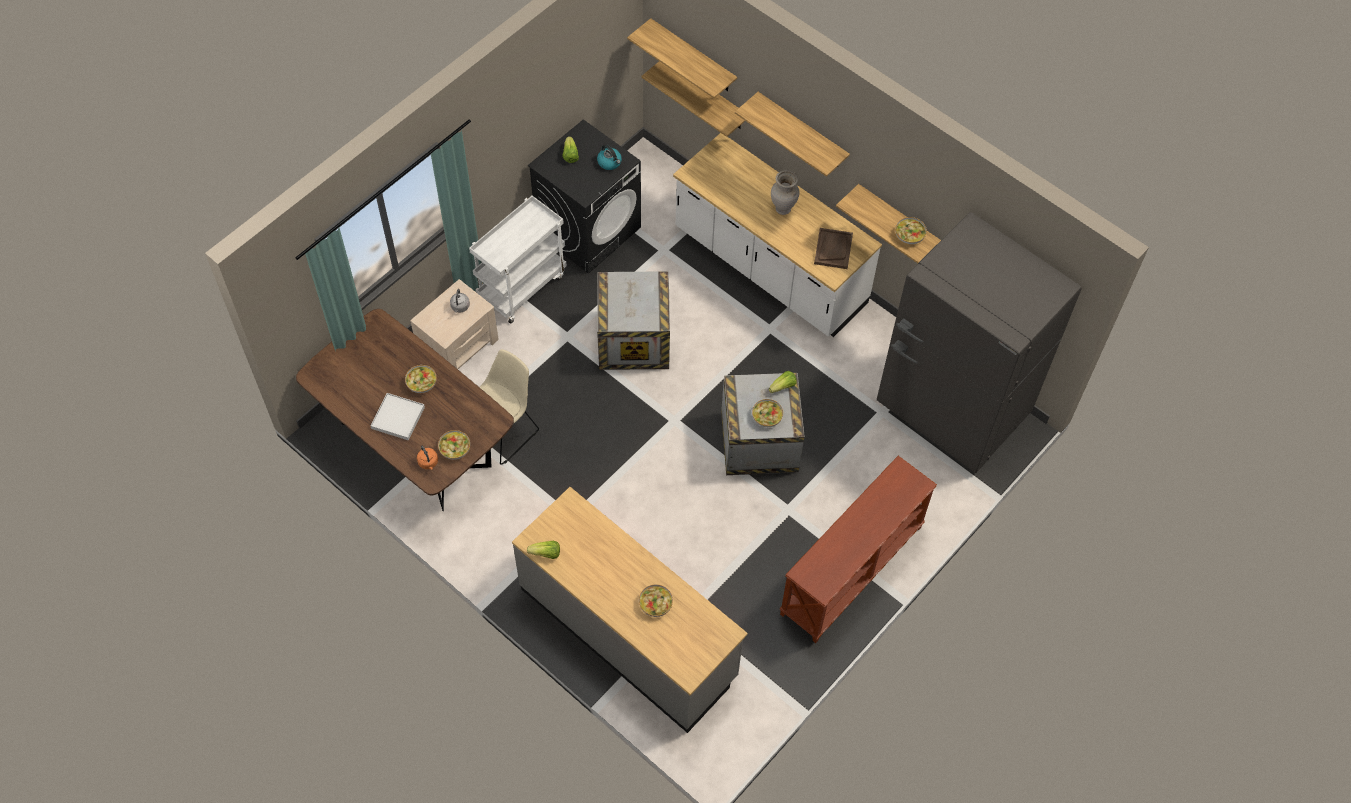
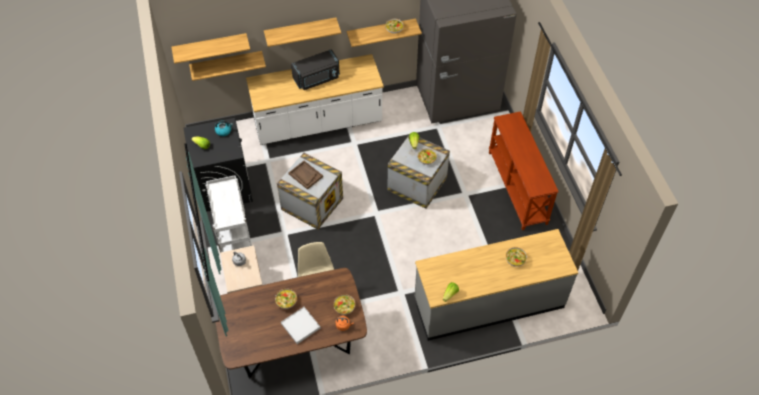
camera: 55 degrees left, 5 degrees down
(783, 208) = (317, 78): beige vase -> black microwave
(833, 249) = (359, 73): brown tray -> brown tray (305, 175)

